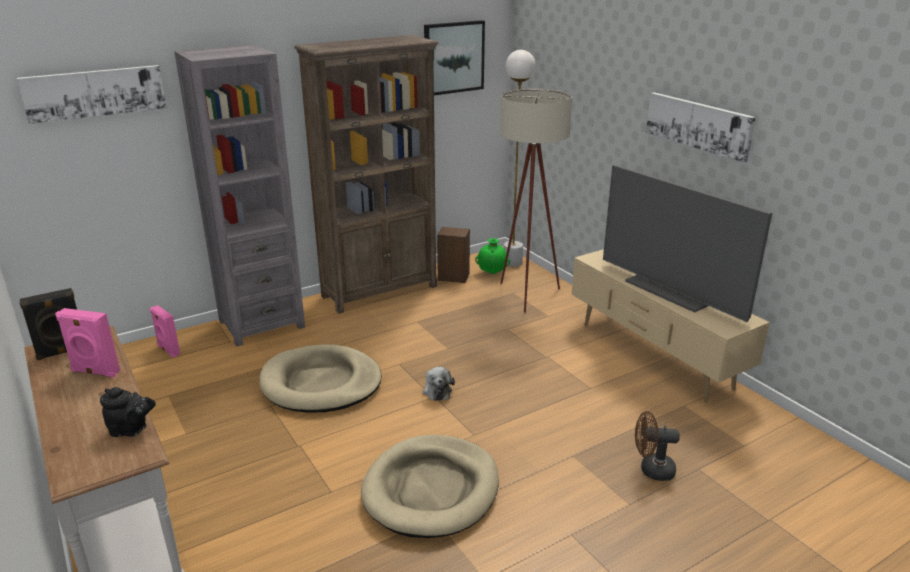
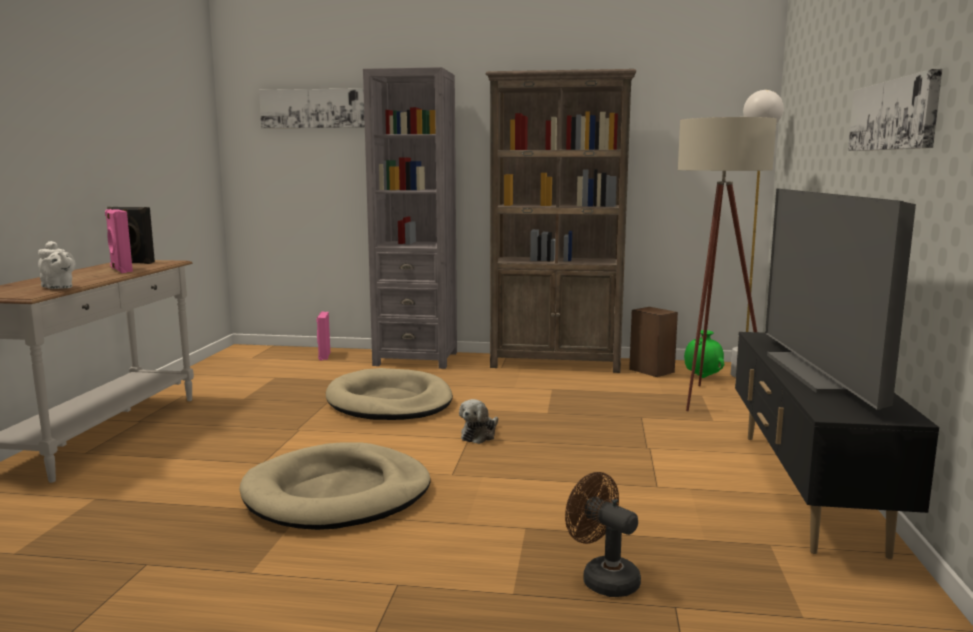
camera: 40 degrees right, 15 degrees down
(131, 430) = (58, 287): black teapot -> white teapot
(453, 57) = (690, 107): picture -> none
(653, 356) = (805, 489): beige tv stand -> black tv stand

